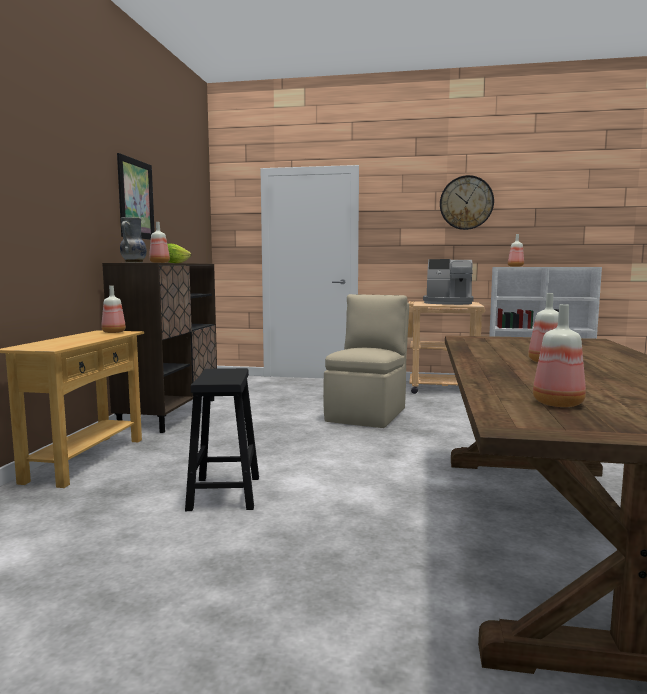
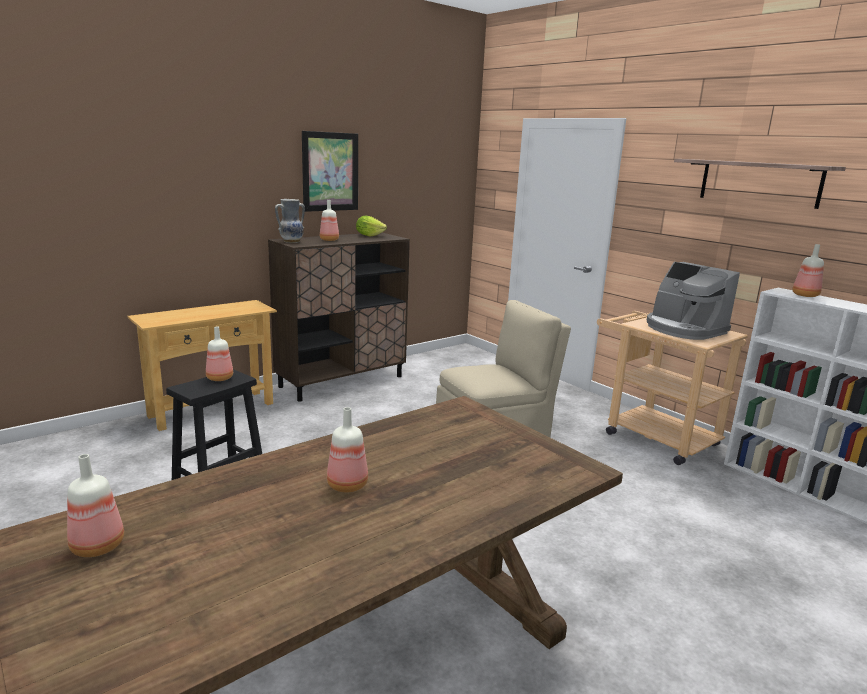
camera: 40 degrees right, 10 degrees up
(114, 332) = (252, 307): bottle -> bottle (219, 378)
(466, 202) = (759, 182): wall clock -> shelf

